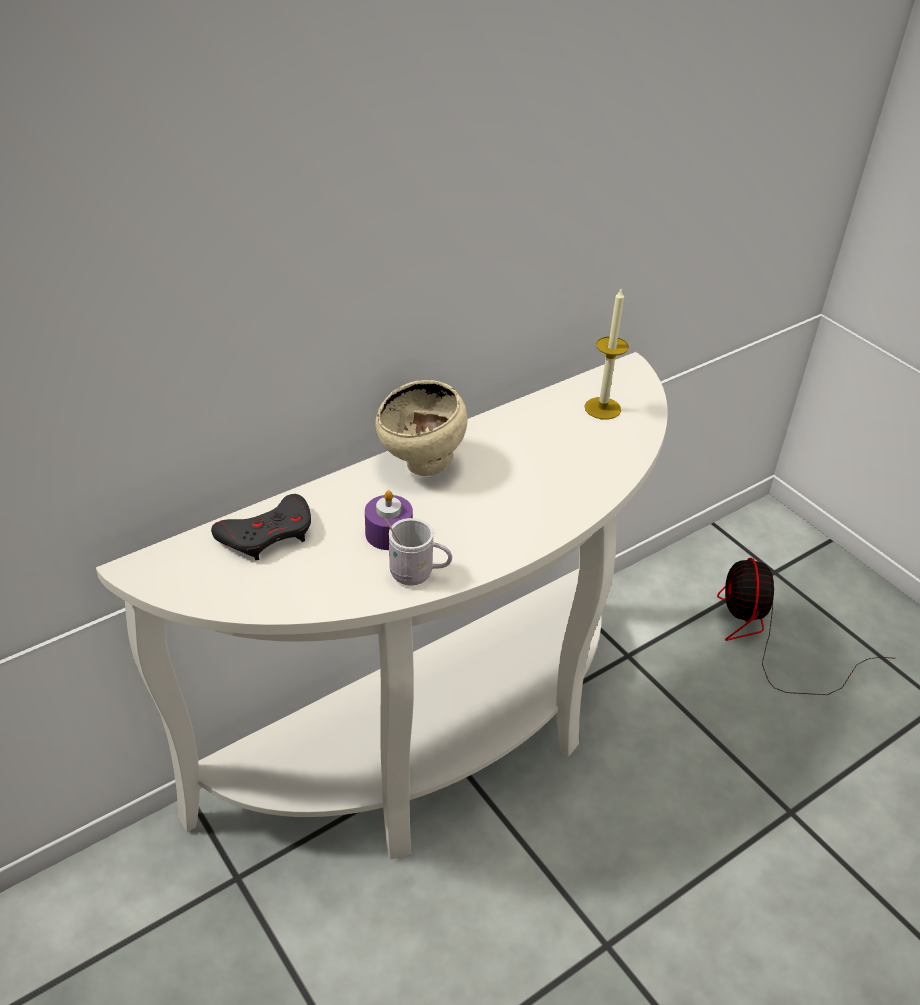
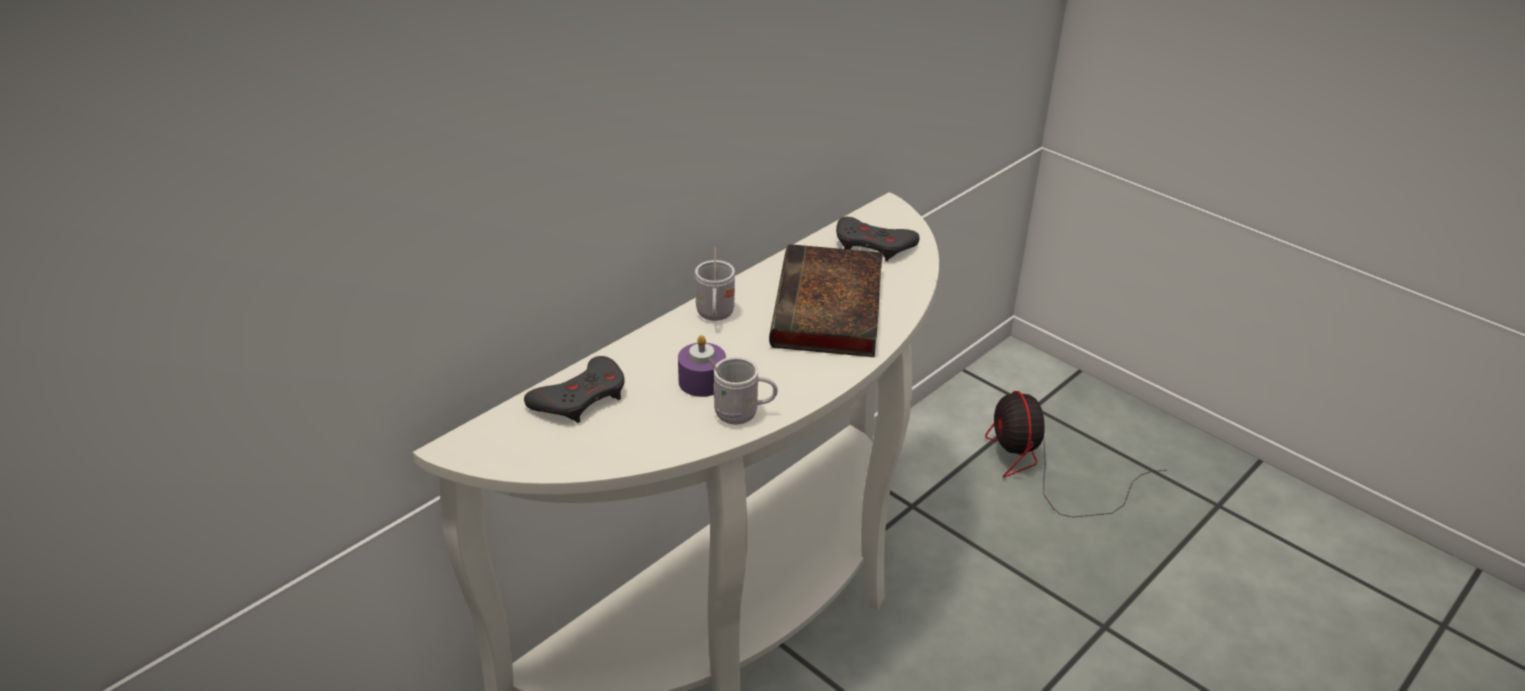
camera: 10 degrees left, 5 degrees down
(422, 465) = (715, 316): beige bowl -> white mug
(536, 474) = (829, 311): none -> book
(602, 408) = (873, 245): candle -> grey game controller

